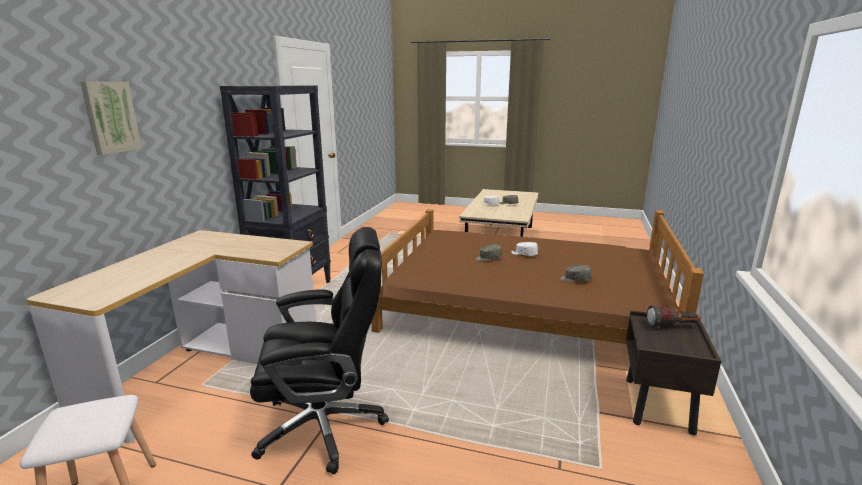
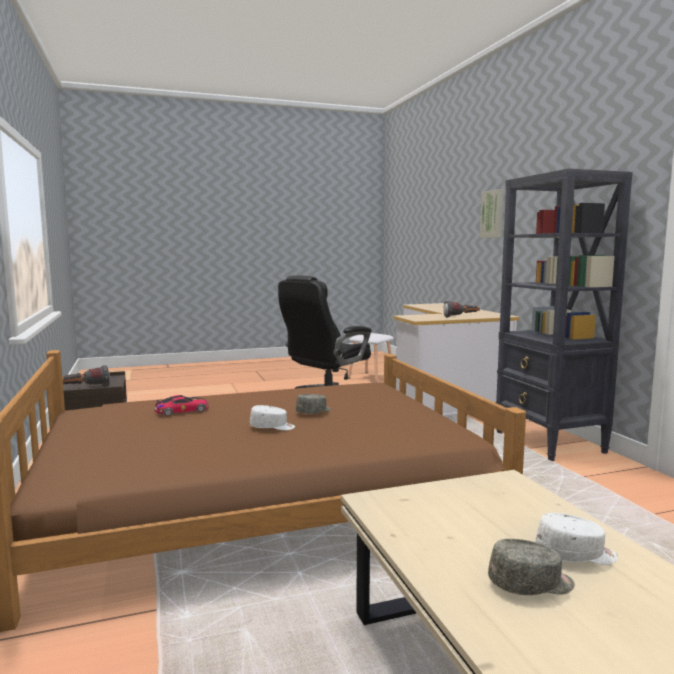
camera: 145 degrees right, 10 degrees down
(245, 239) = (461, 317): none -> flashlight
(574, 280) = (182, 411): grey cap -> toy car

